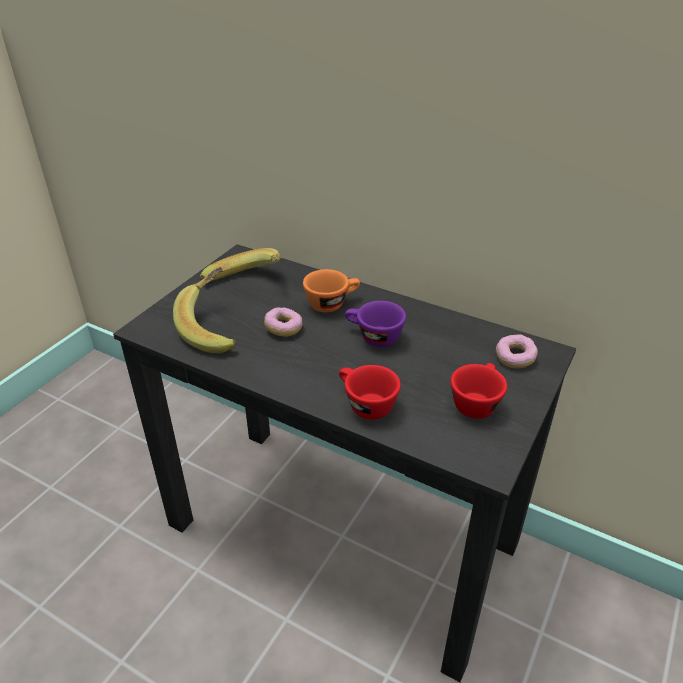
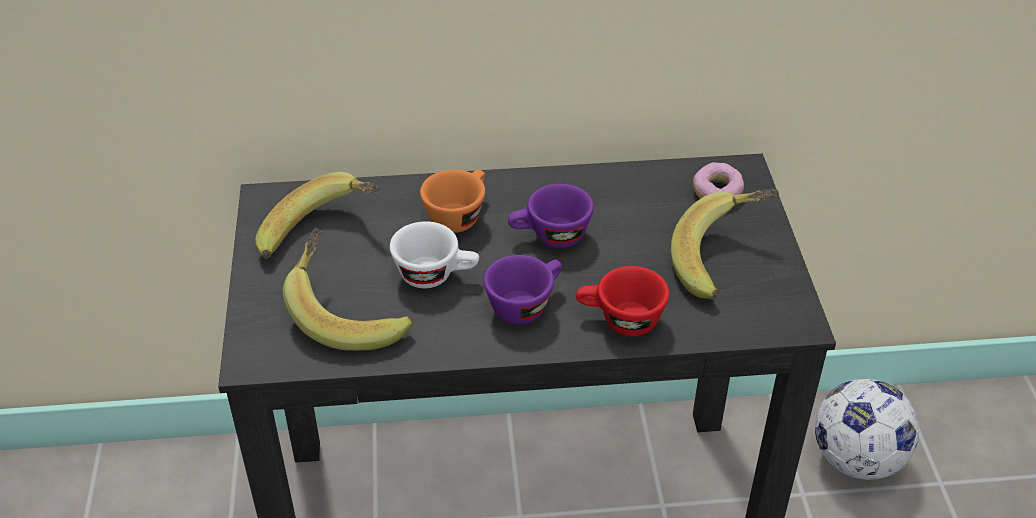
camera: 35 degrees left, 5 degrees up
(283, 329) = (436, 275): donut -> white cup
(317, 367) = (525, 304): none -> purple cup
(476, 402) = (724, 261): red cup -> banana
(603, 633) = (857, 459): none -> football

